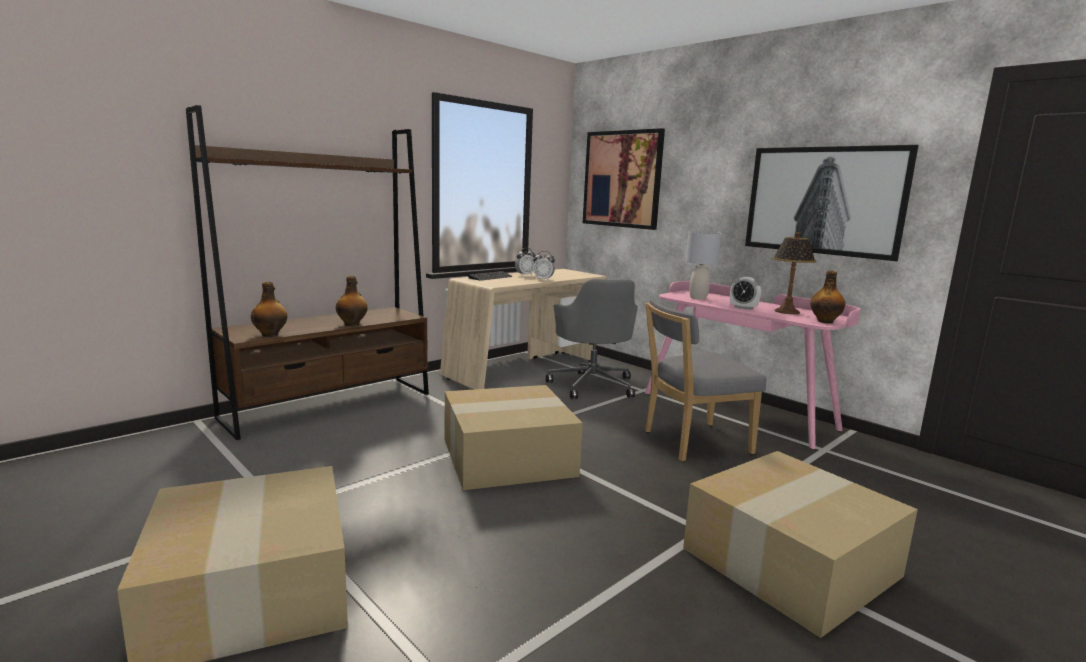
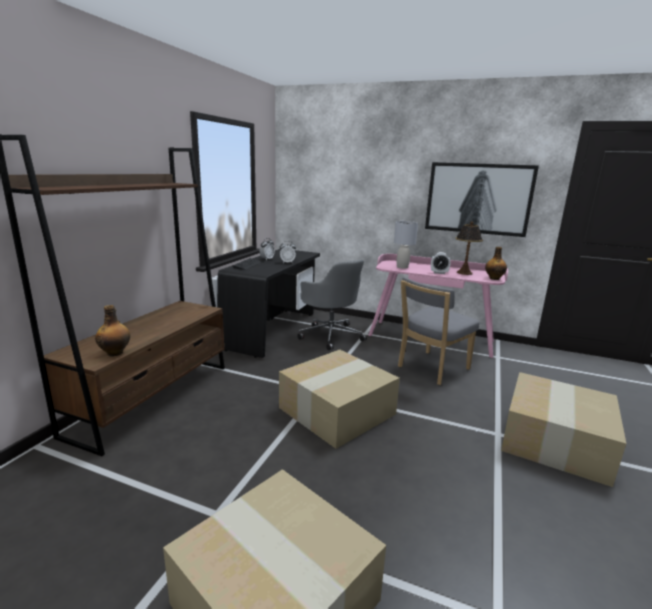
camera: 25 degrees left, 5 degrees up
(352, 324) = (172, 326): bottle -> none
(524, 369) = (272, 330): beige desk -> black desk
(622, 179) = (324, 180): picture -> none

